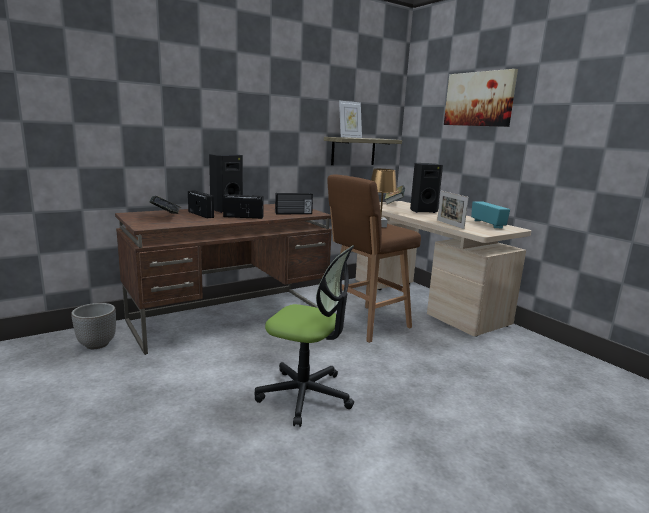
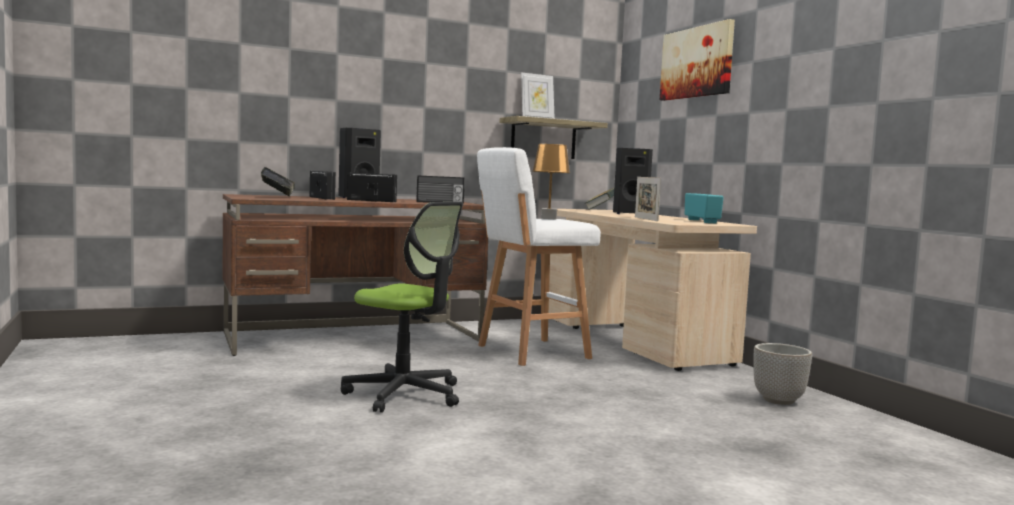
camera: 10 degrees right, 10 degrees down
(97, 344) = (182, 346): planter -> planter (779, 400)
(365, 324) = (530, 352): brown stool -> white stool

